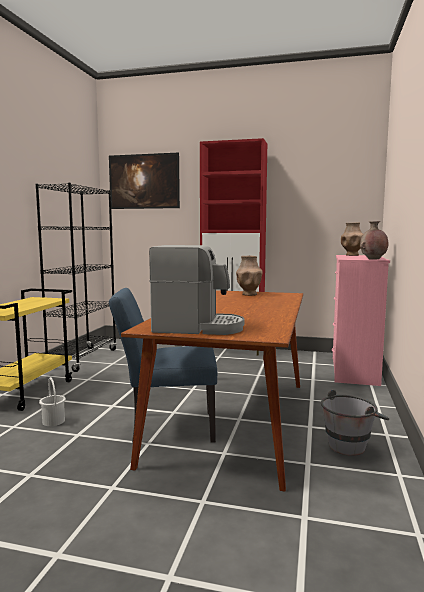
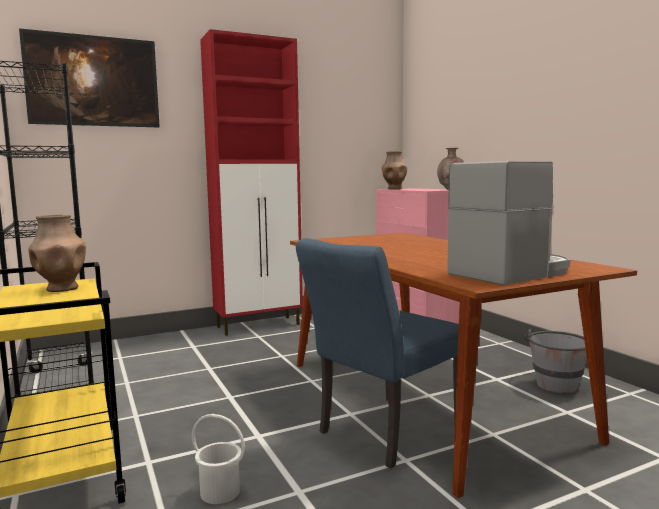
camera: 40 degrees left, 0 degrees up
(249, 294) = (365, 239): brown vase -> brown vase (61, 289)

